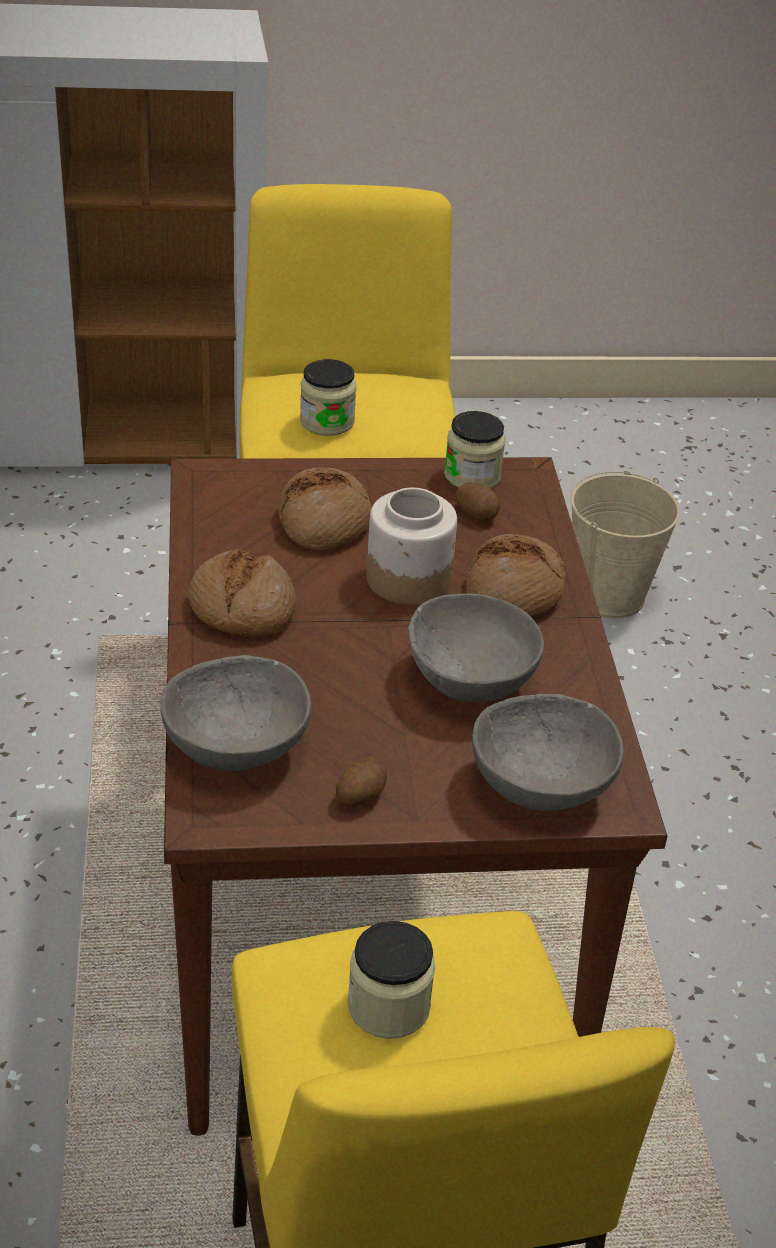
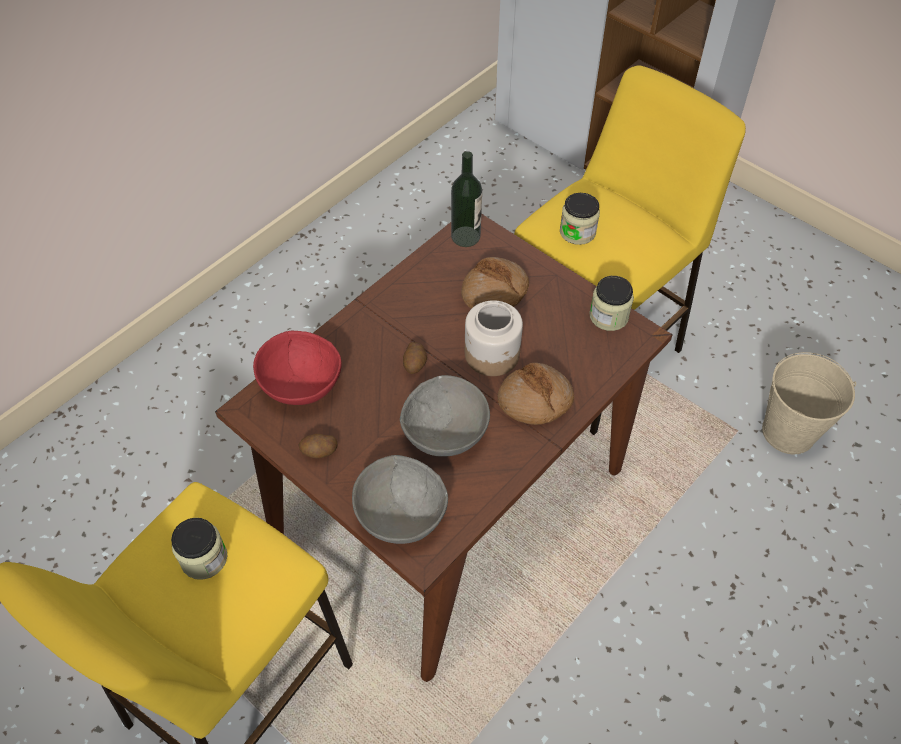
camera: 50 degrees right, 15 degrees up
(211, 489) = (465, 236): none -> bottle
(234, 748) = (300, 384): grey bowl -> red bowl
(241, 608) = (394, 314): bread -> none
(477, 513) = (580, 341): potato -> potato (415, 364)

